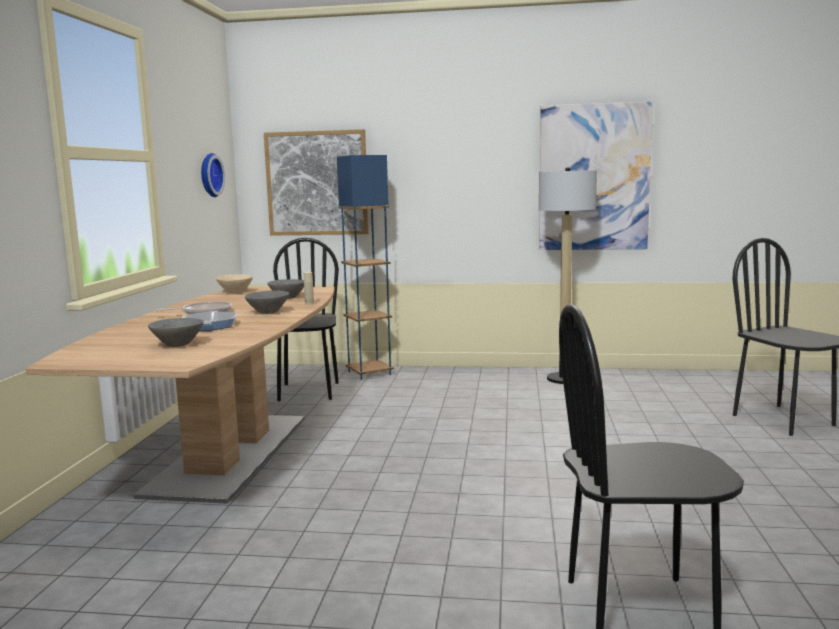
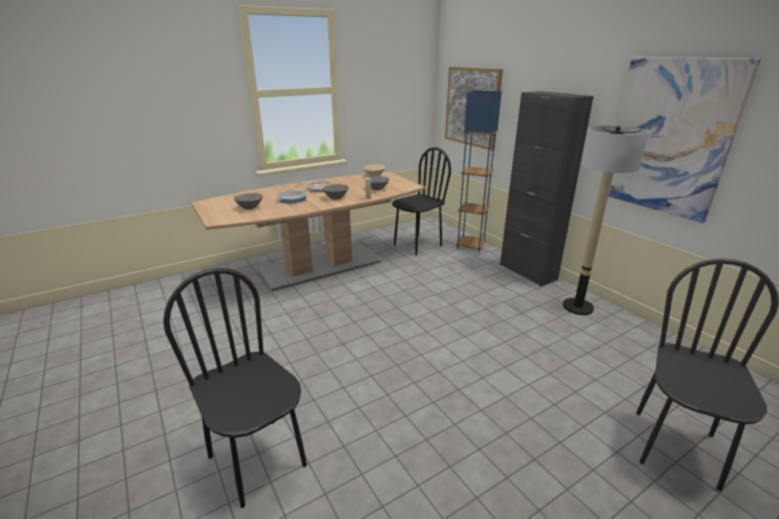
camera: 50 degrees right, 15 degrees up
(209, 175) = (400, 97): wall clock -> none
(471, 372) = (527, 272): none -> black cabinet

